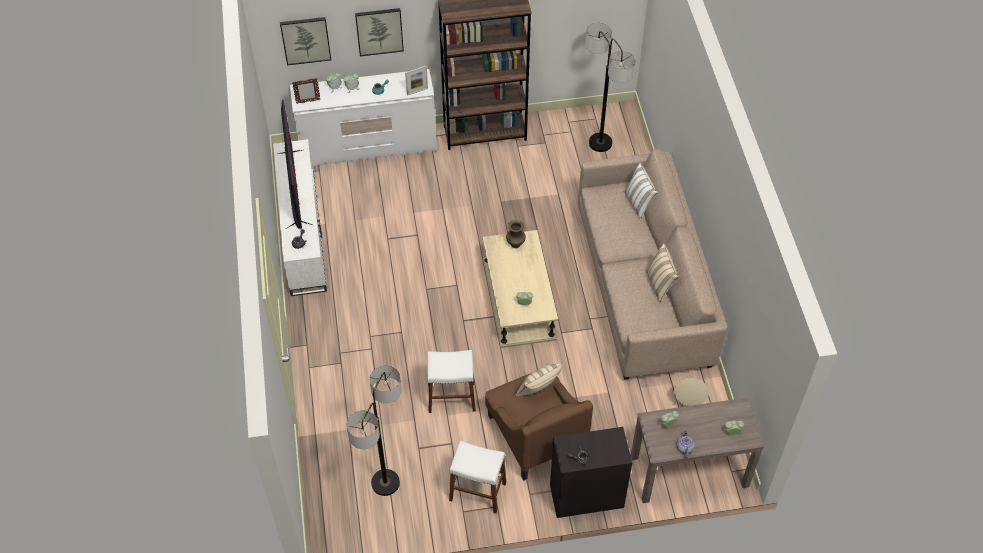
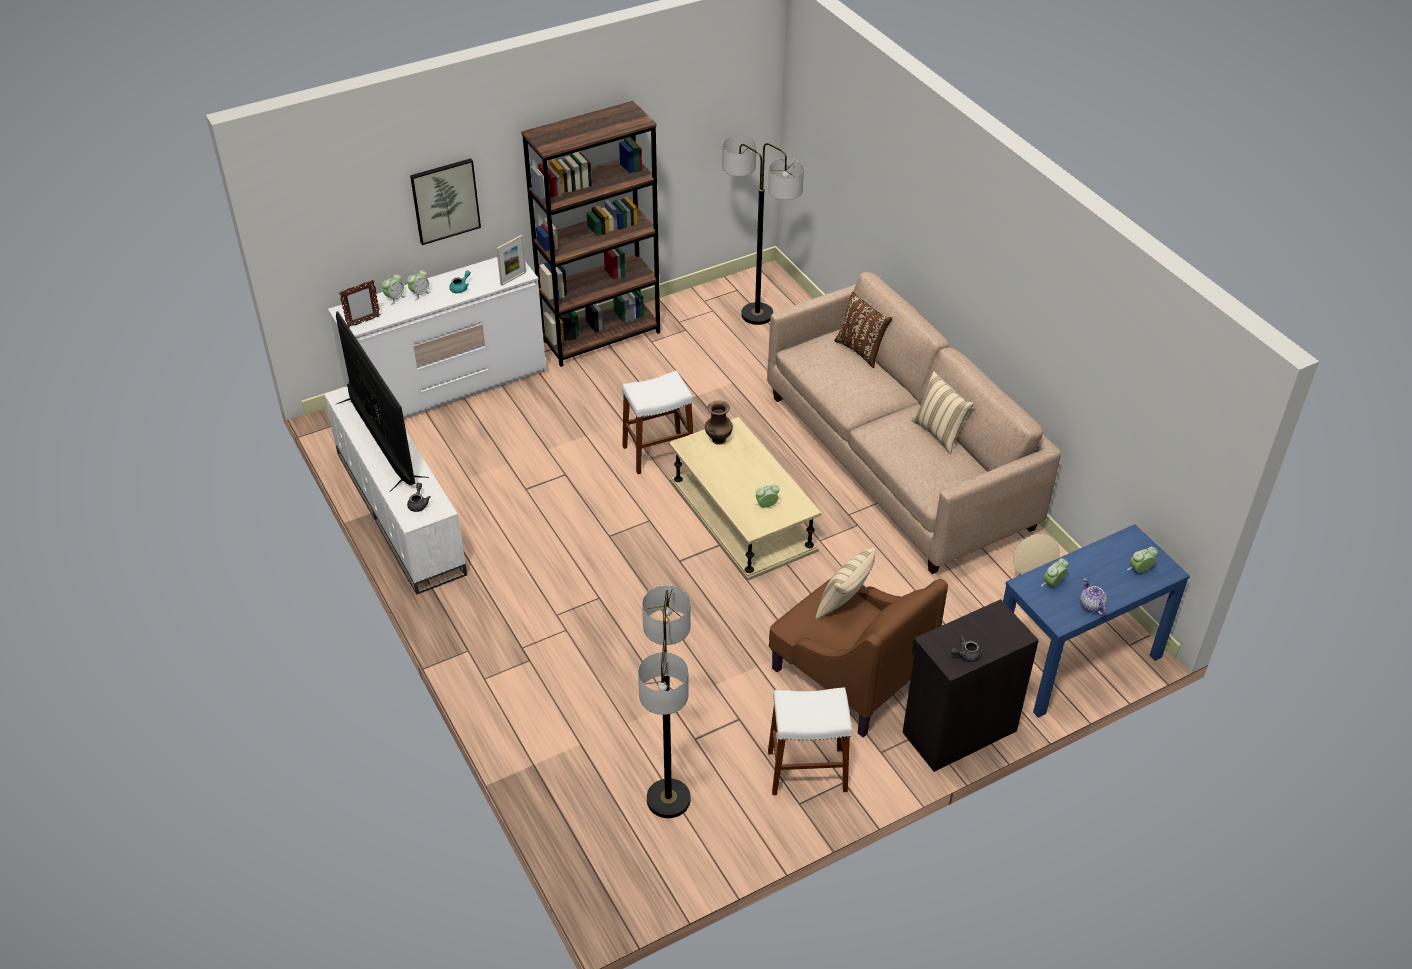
camera: 20 degrees left, 10 degrees down
(305, 40) = (344, 231): picture -> none
(451, 397) = (710, 660): white stool -> white stool (658, 452)
(639, 203) = (861, 350): white pillow -> brown pillow
(688, 471) = (1075, 661): brown console table -> blue console table

